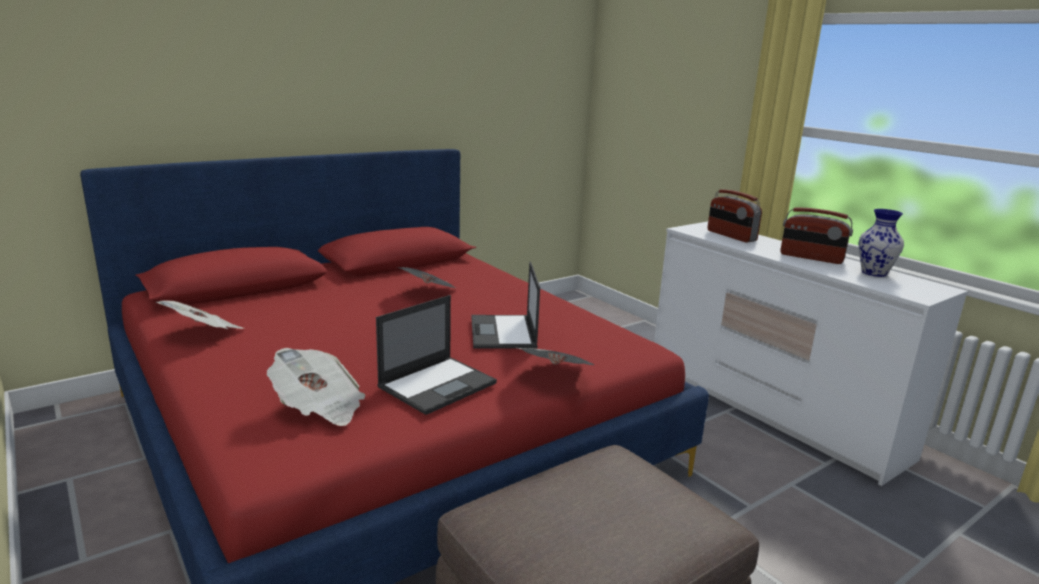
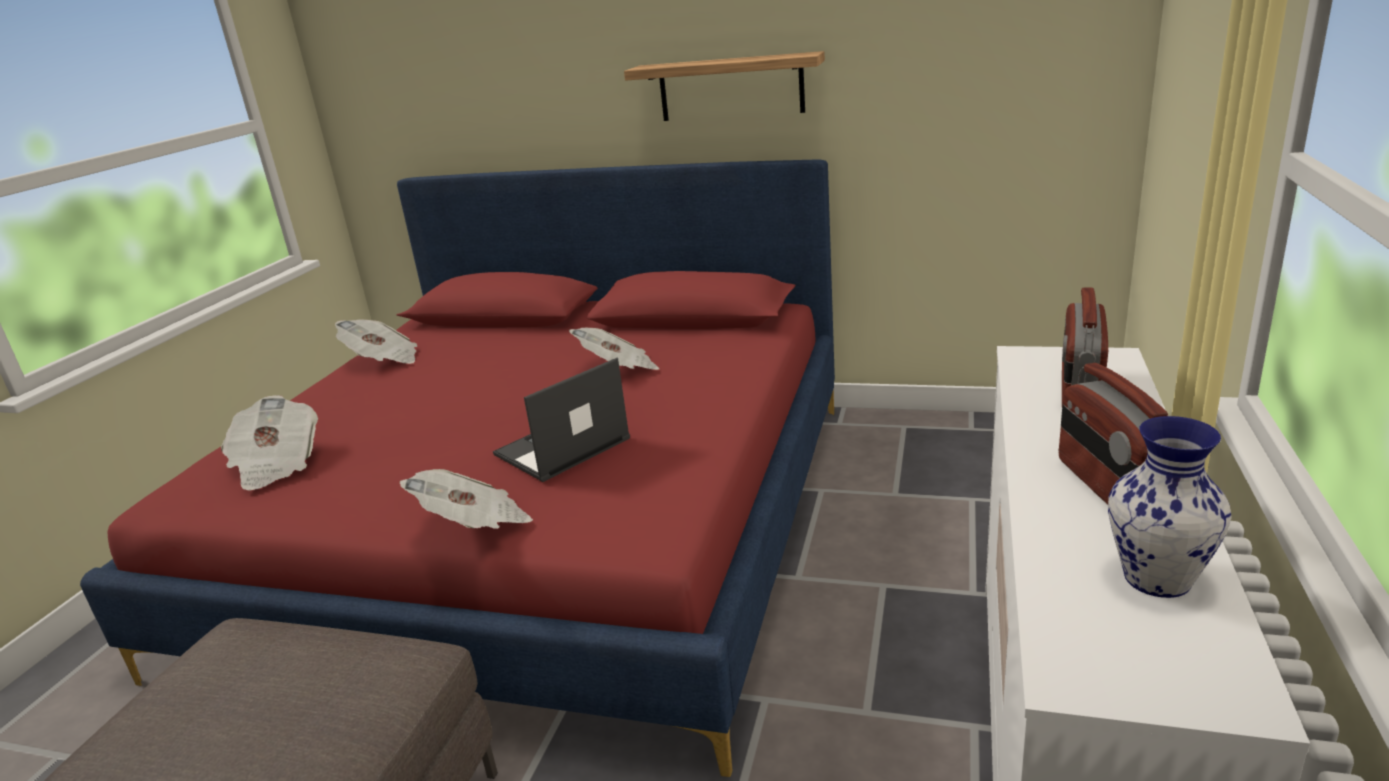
camera: 55 degrees right, 5 degrees up
(389, 99) = (731, 87): none -> shelf
(438, 384) = (376, 483): laptop -> none

